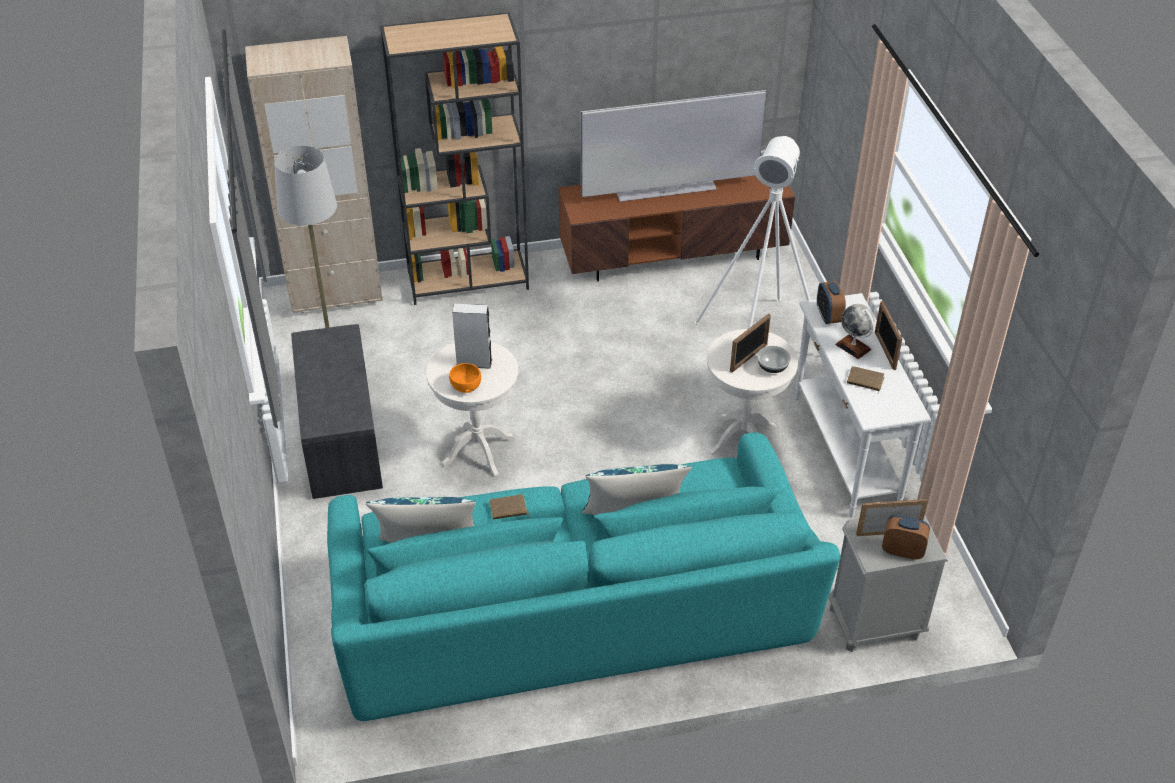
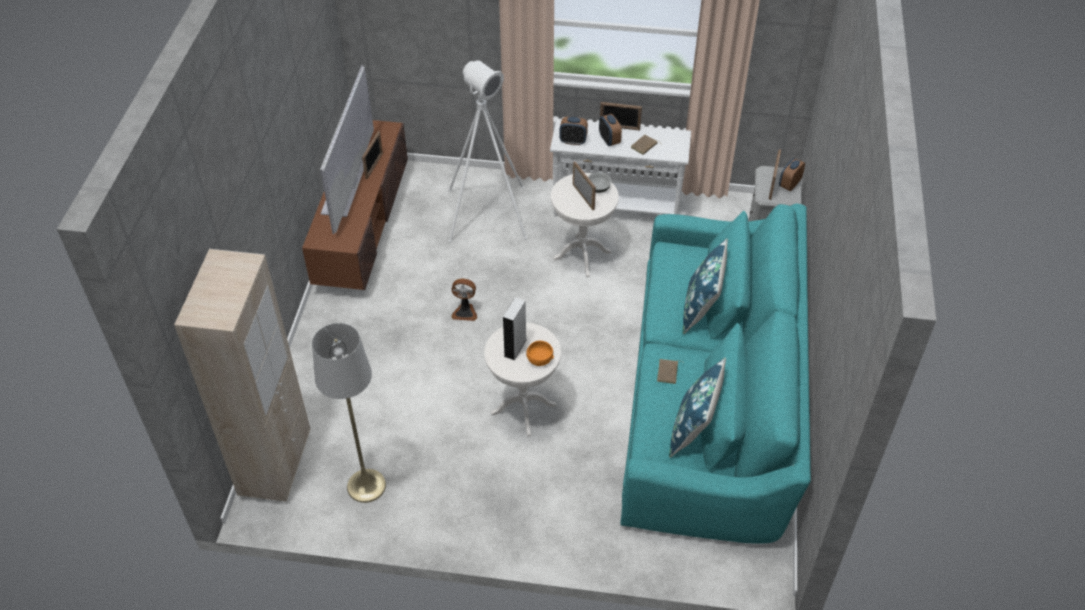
camera: 70 degrees left, 5 degrees up
(339, 439) = (465, 500): grey bench -> none
(468, 280) = (313, 365): bookcase -> none
(596, 366) = (465, 312): none -> fan
(709, 197) = (374, 166): none -> picture frame
(853, 347) = (609, 140): globe -> alarm clock

